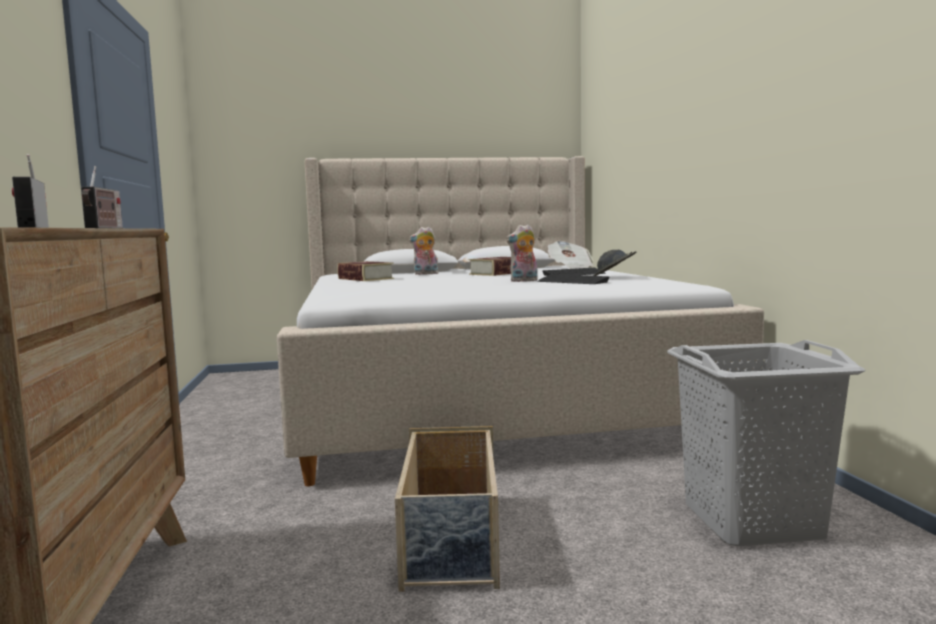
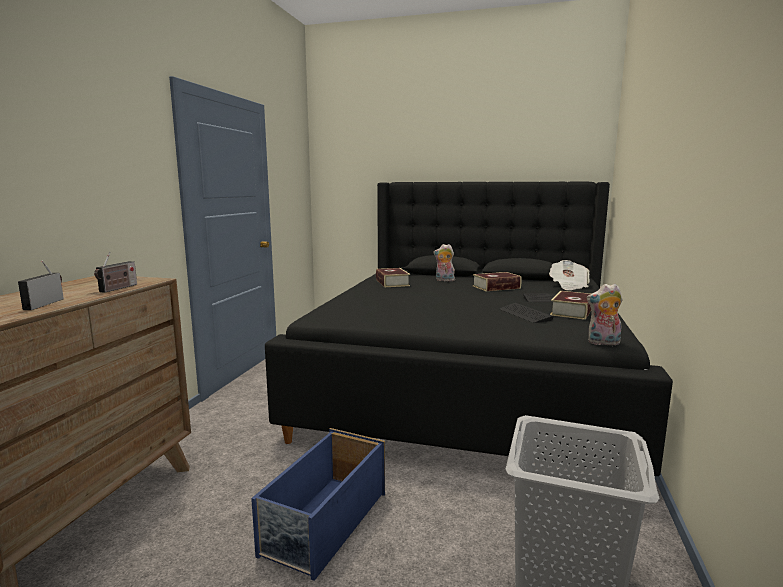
camera: 25 degrees right, 5 degrees up
(451, 541) = (325, 524): beige storage box -> blue storage box
(483, 398) = (469, 385): beige bed -> black bed
(524, 281) = (493, 305): plush toy -> plush toy (603, 343)
(613, 277) = (572, 311): grey hat -> book

